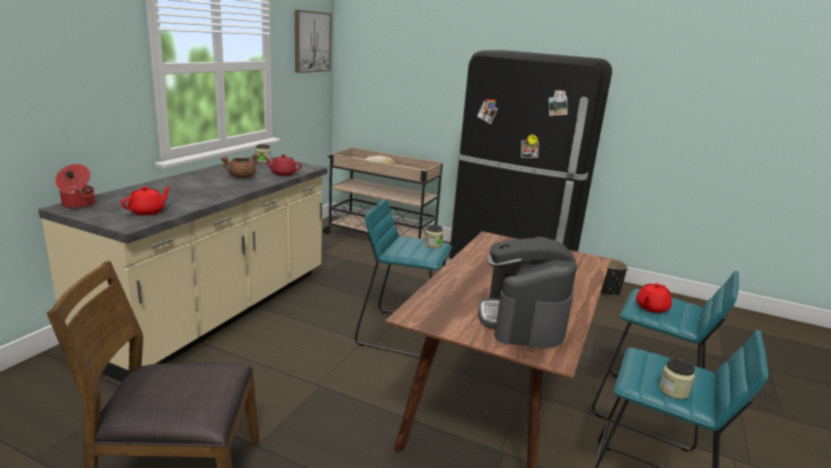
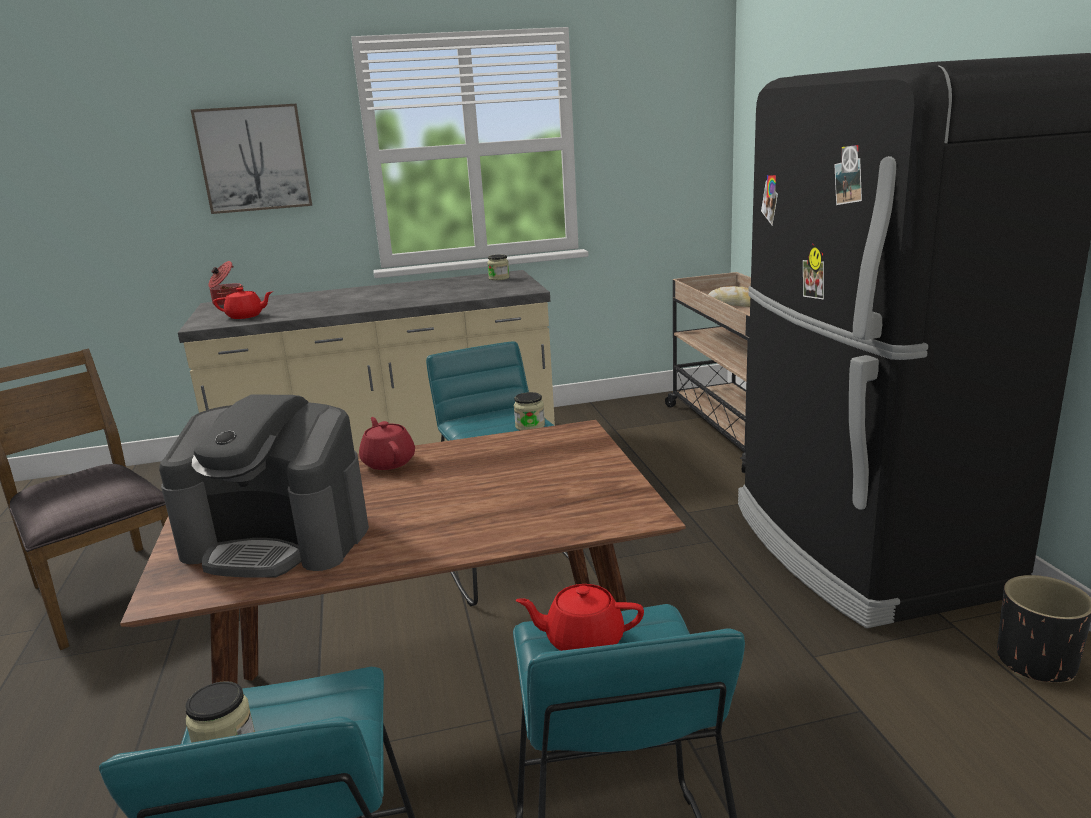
camera: 55 degrees right, 0 degrees up
(241, 177) = (418, 294): brown cooking pot -> none
(283, 174) = (471, 294): red teapot -> red teapot (388, 462)
(312, 42) = (672, 101): picture -> picture (254, 159)
(522, 320) = (279, 539): coffee machine -> coffee machine turned 135 degrees counterclockwise

